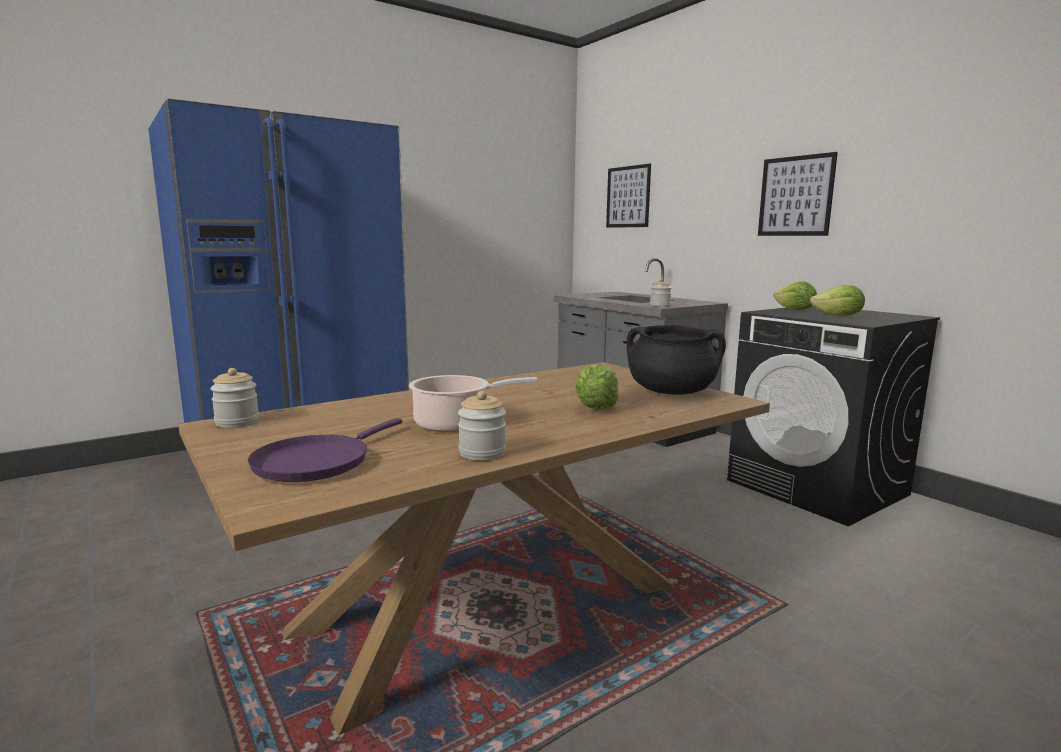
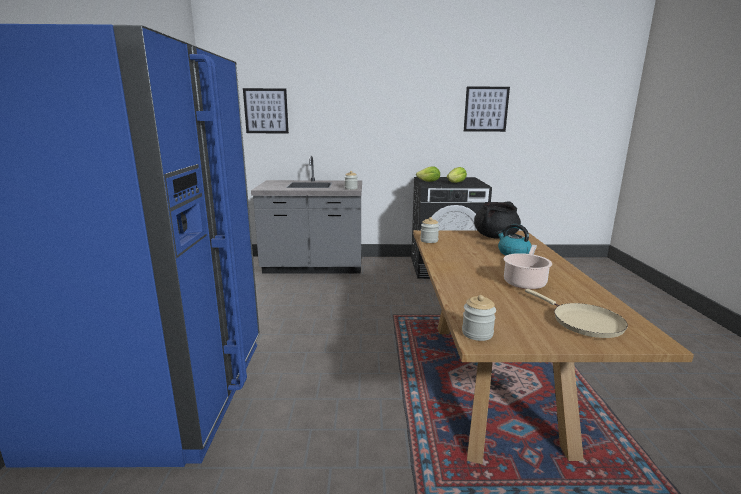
camera: 55 degrees left, 5 degrees up
(316, 462) = (583, 322): purple frying pan -> beige frying pan
(482, 453) = (581, 287): jar -> jar (429, 240)
(596, 407) = (513, 253): lettuce -> kettle
(795, 196) = (398, 118): picture -> picture (486, 109)

